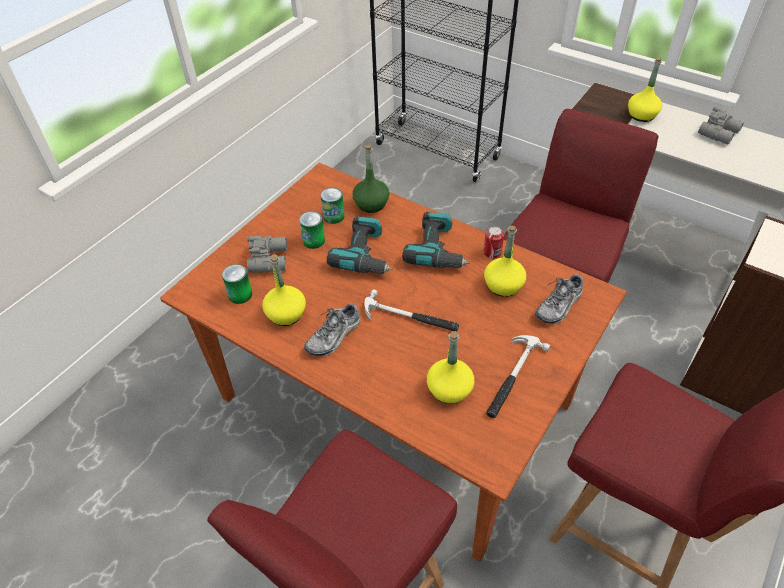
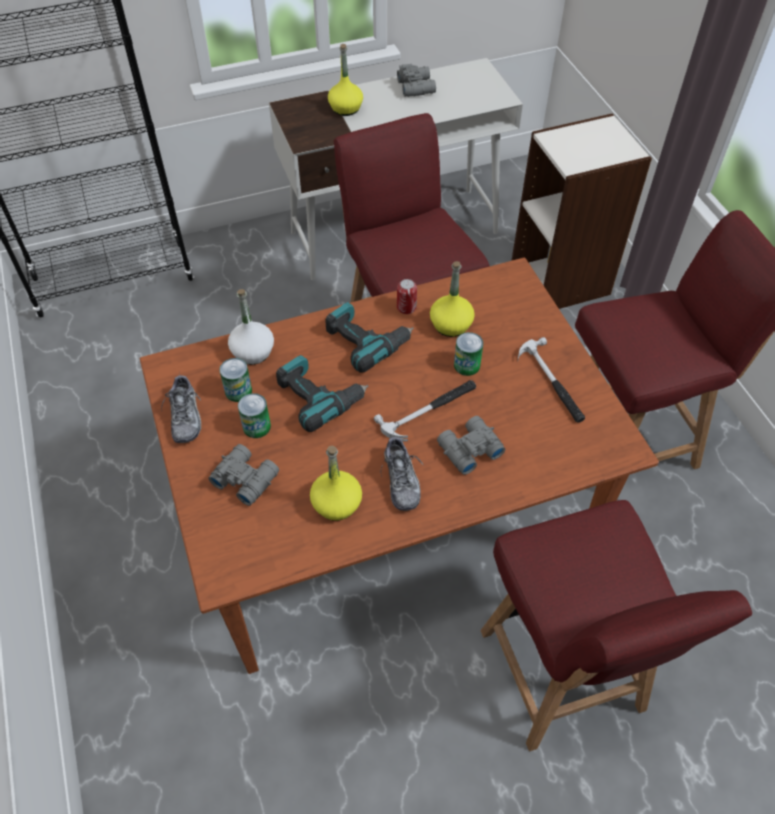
camera: 55 degrees left, 5 degrees up
(240, 294) = (272, 530): can -> can (467, 365)
(371, 204) = (252, 352): green bottle -> white bottle
(395, 359) = (468, 449): none -> grey binoculars
(449, 389) = (531, 431): yellow bottle -> none
(559, 306) = (505, 306): shoe -> shoe (185, 416)

